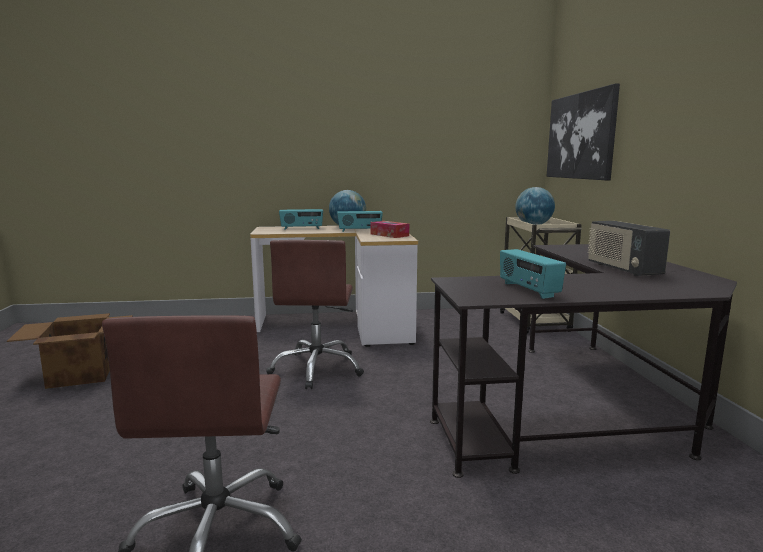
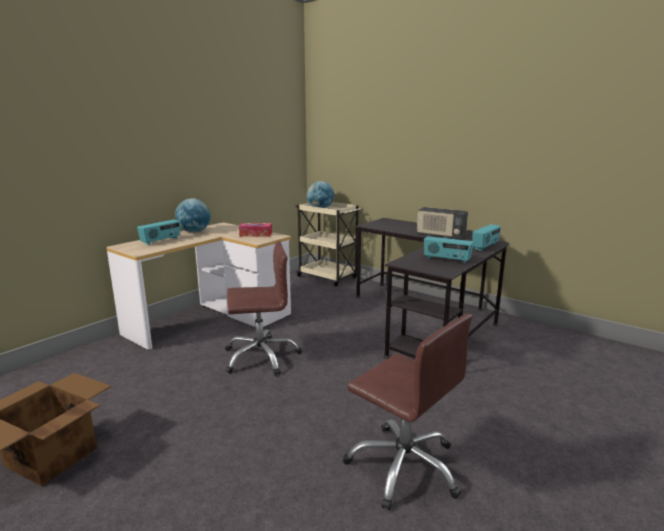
camera: 45 degrees left, 5 degrees up
(317, 369) = (261, 357): brown office chair -> brown office chair turned 60 degrees counterclockwise
(360, 231) = (220, 234): radio -> radio (485, 246)
(580, 136) = (347, 144): picture -> none

